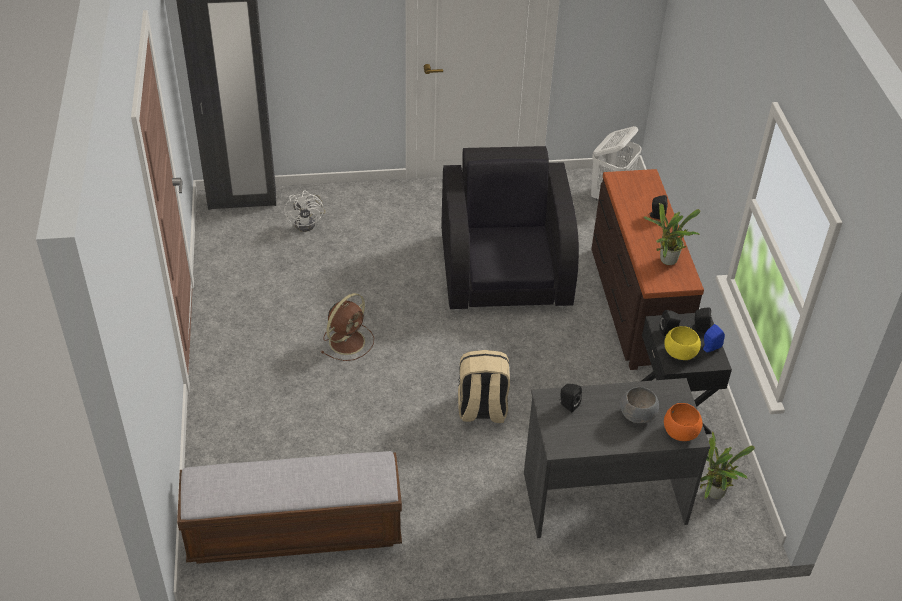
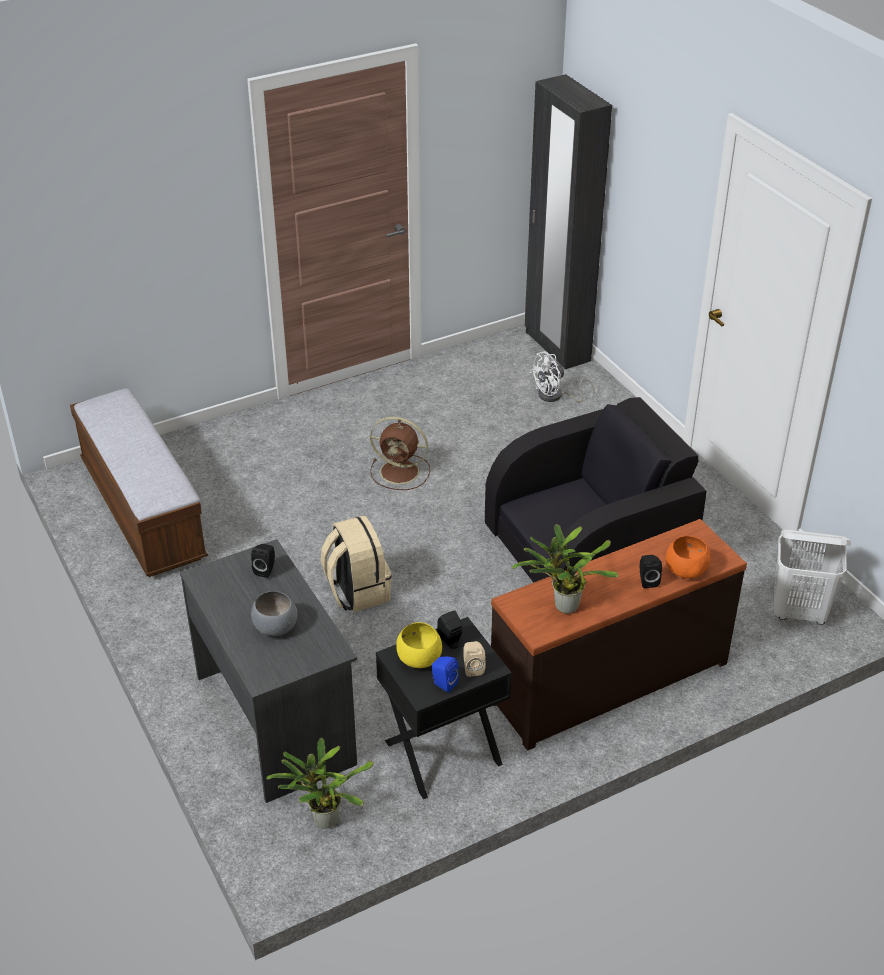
camera: 70 degrees right, 5 degrees down
(680, 432) = (263, 667): orange bowl -> orange bowl (685, 570)
(699, 329) = (472, 668): black speaker -> beige speaker

